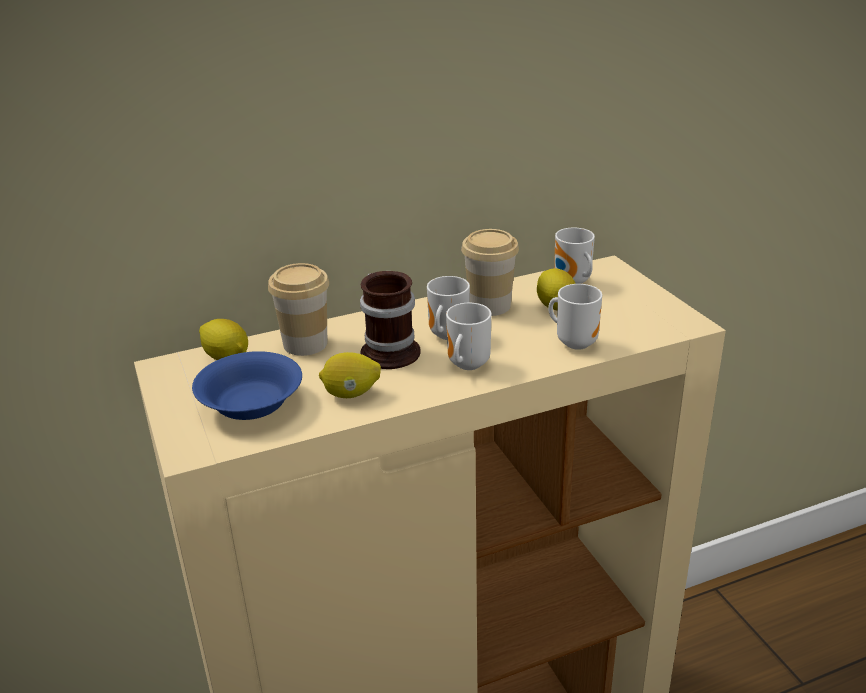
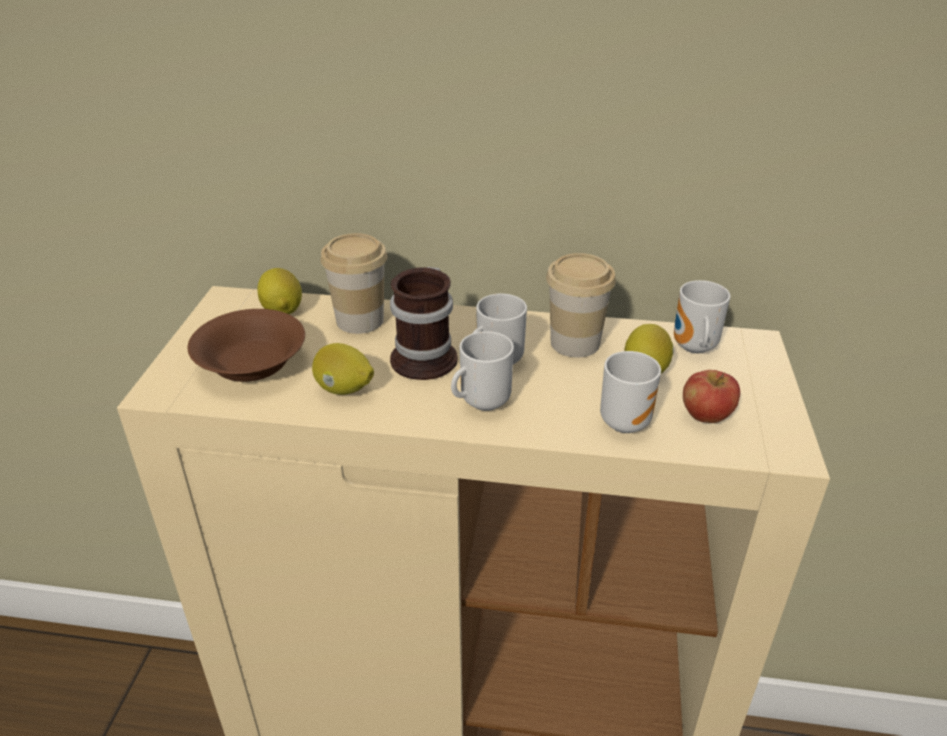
camera: 30 degrees right, 5 degrees up
(249, 405) = (250, 365): blue bowl -> brown bowl
(622, 320) = (706, 415): none -> apple

